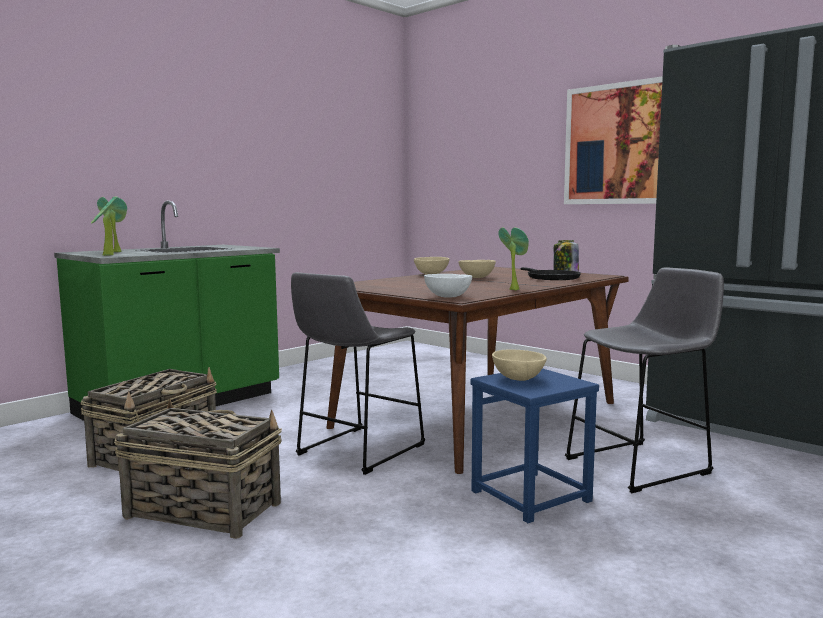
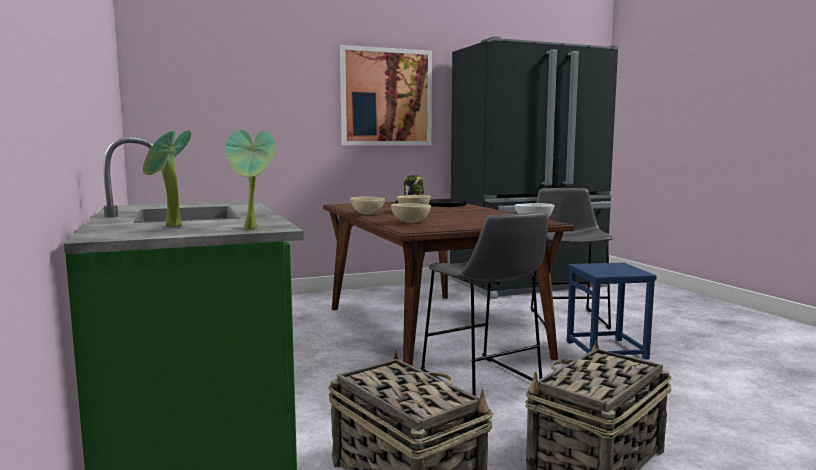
camera: 65 degrees left, 0 degrees up
(513, 289) = (504, 213): potted plant -> none
(519, 378) = (604, 270): beige bowl -> beige bowl (410, 222)

